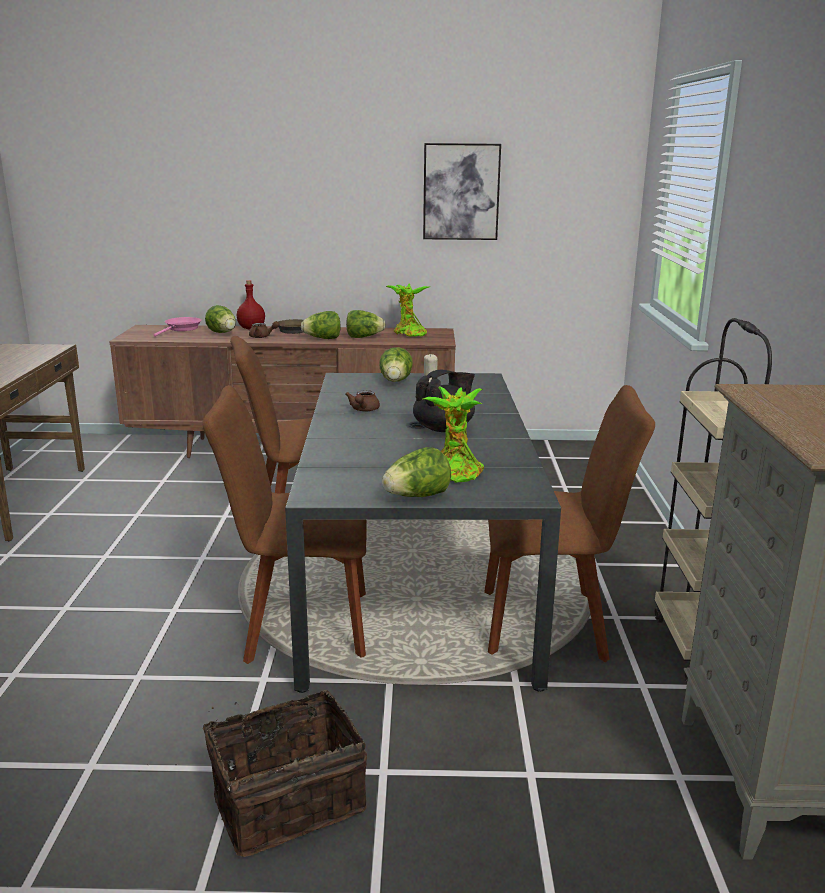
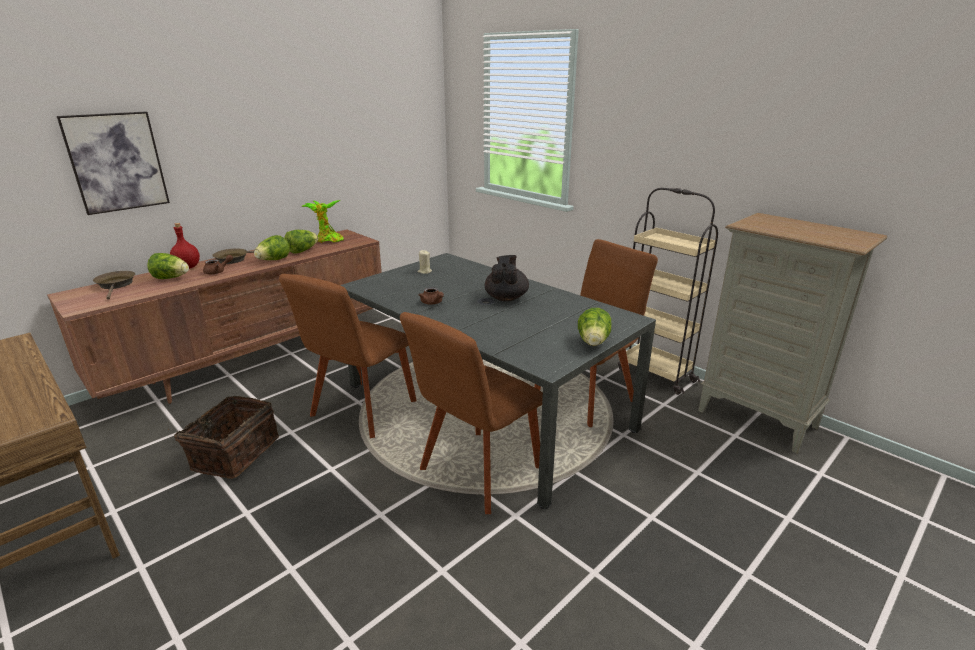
camera: 45 degrees left, 5 degrees up
(181, 329) = (116, 285): pink frying pan -> brown frying pan
(286, 799) = (642, 566): basket -> basket (233, 453)
(395, 382) = (402, 277): lettuce -> none
(455, 471) = (572, 321): potted plant -> none
(461, 192) = (336, 122): picture -> picture (116, 162)

